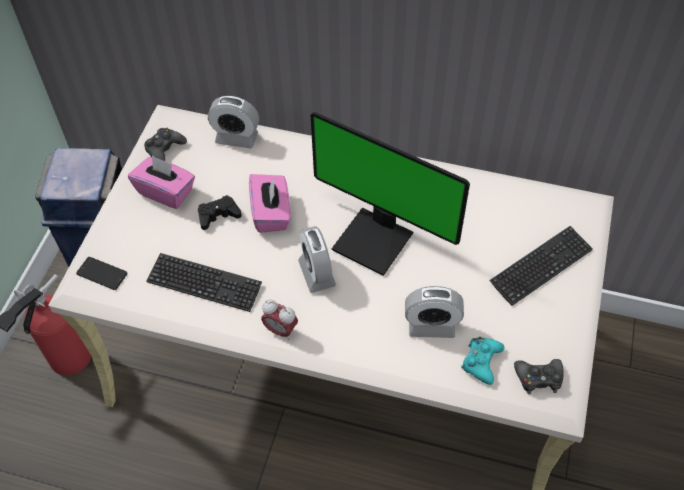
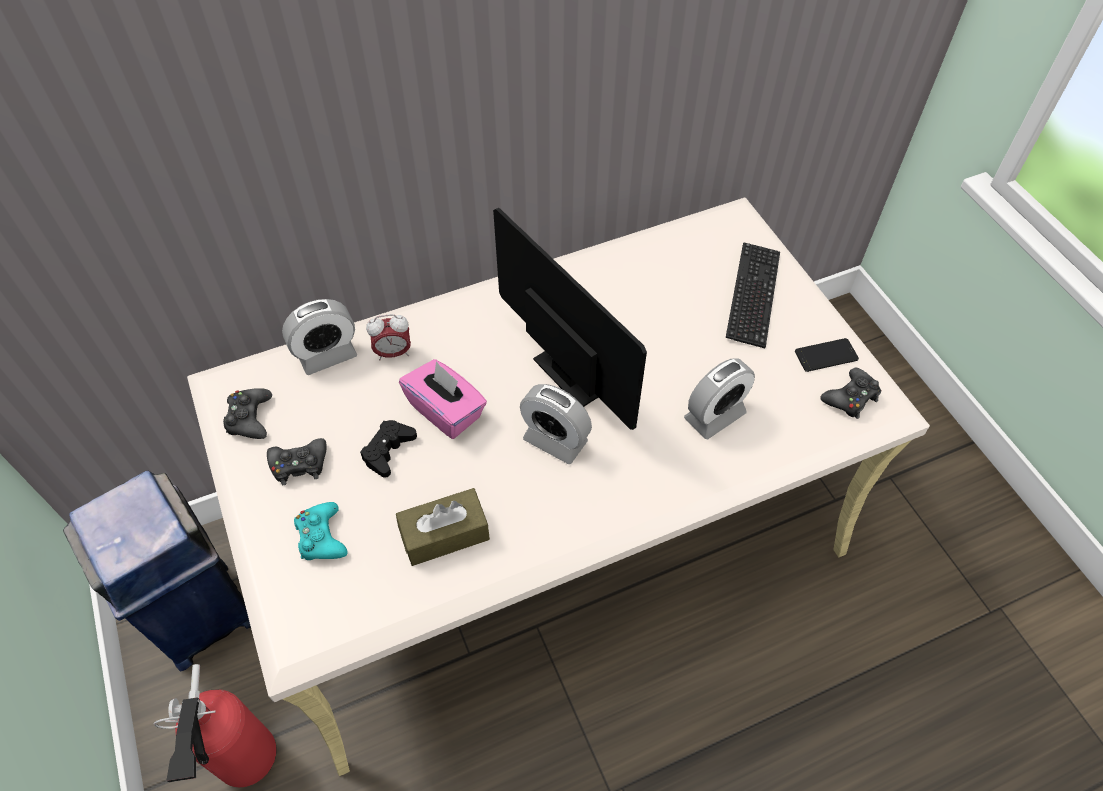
camera: 40 degrees left, 0 degrees up
(102, 273) = (309, 609): phone -> phone (826, 355)
(166, 192) = (299, 465): pink tissue box -> black game controller
(204, 283) = (445, 534): keyboard -> brown tissue box
(280, 330) = (576, 524): alarm clock -> alarm clock (393, 353)
(375, 240) = (580, 368): monitor -> monitor turned 120 degrees counterclockwise
(481, 362) = (790, 418): turquoise game controller -> turquoise game controller (321, 537)

